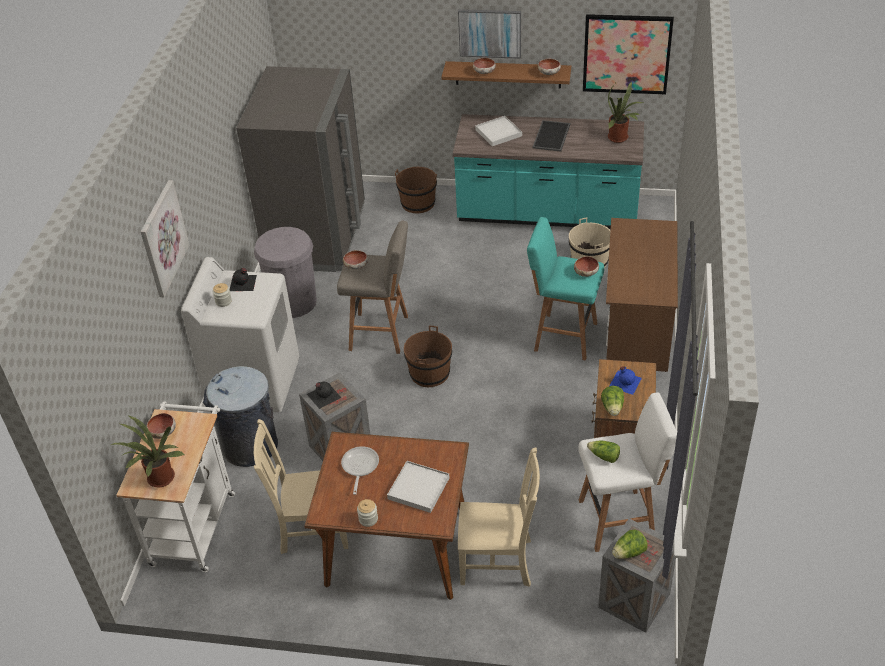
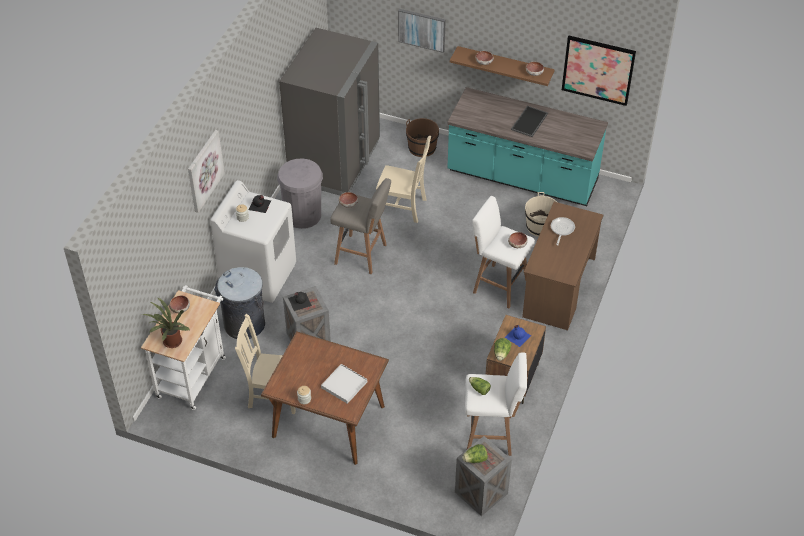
camera: 10 degrees right, 5 degrees up
(359, 467) = (308, 361): frying pan -> frying pan (561, 230)
(429, 373) = (389, 294): brown bucket -> none
(490, 33) = (493, 33): picture -> picture (422, 30)
(498, 133) = (488, 110): white tray -> none
(499, 562) = (396, 446): beige chair -> beige chair (403, 207)
(563, 336) = (498, 285): turquoise stool -> white stool
(620, 138) = (582, 134): potted plant -> none

